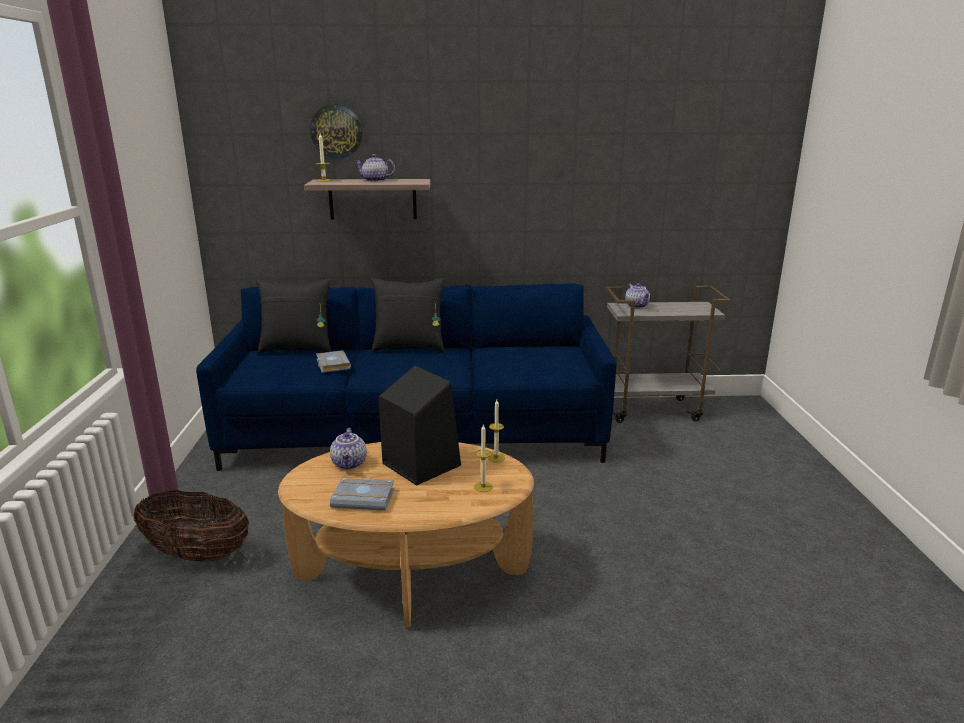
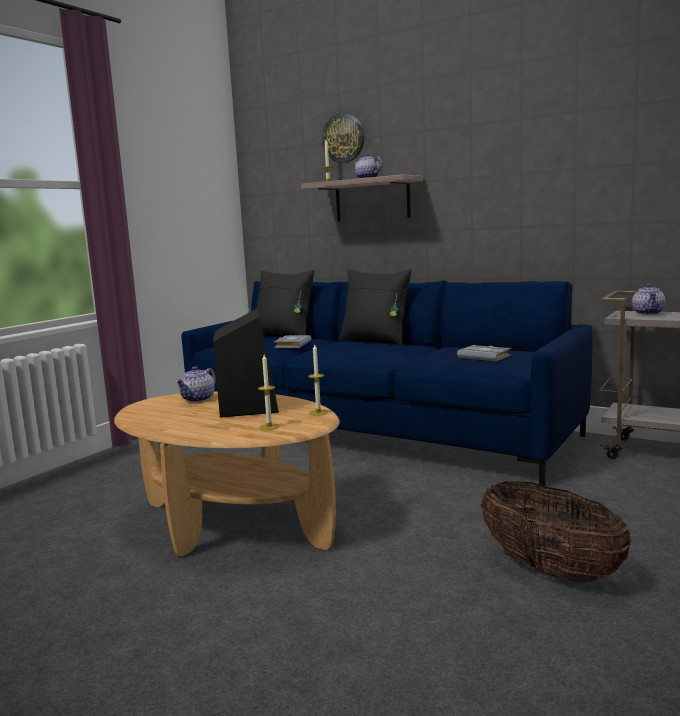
camera: 35 degrees right, 10 degrees down
(197, 554) = (113, 474): basket -> basket (550, 570)
(365, 498) = (169, 418): grey book -> grey book (485, 357)

